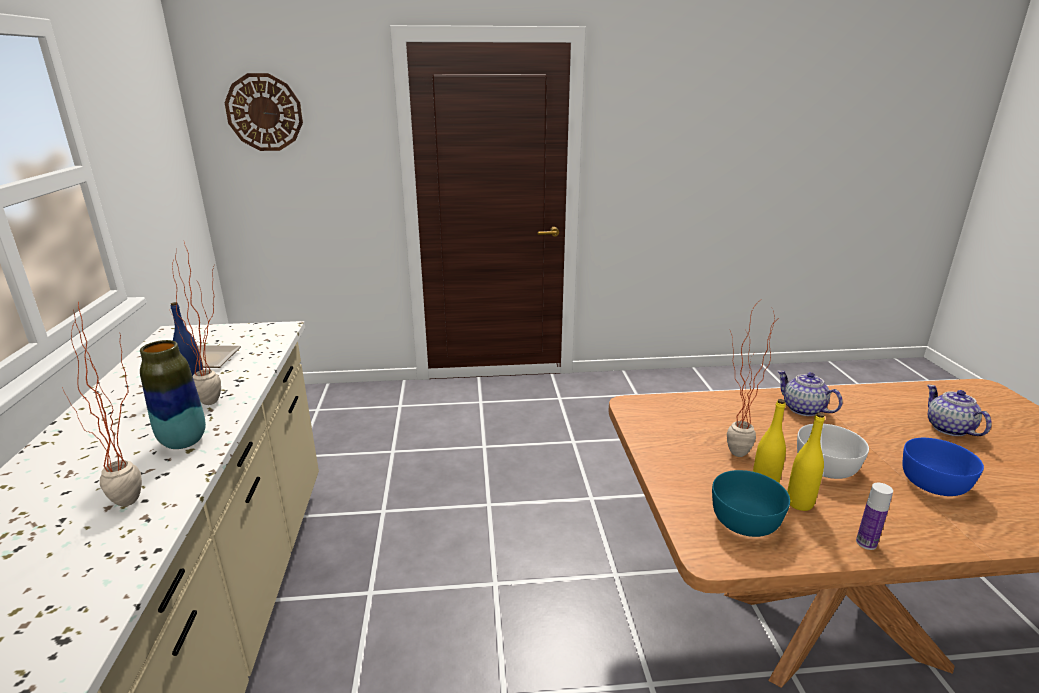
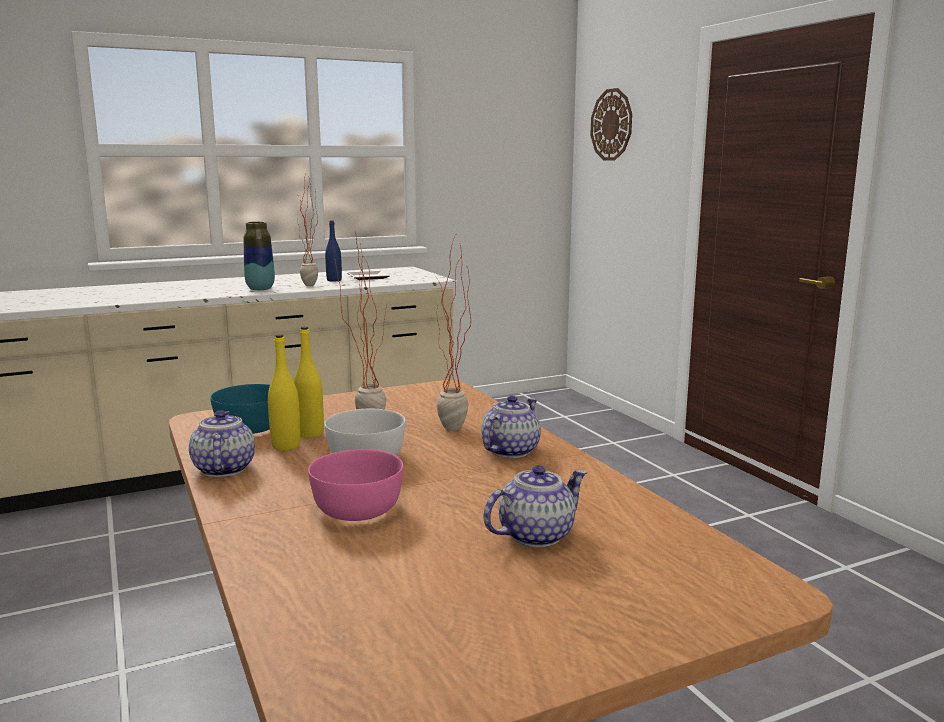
camera: 70 degrees right, 10 degrees down
(136, 504) = (195, 293): potted plant -> potted plant (452, 432)
(866, 543) = (223, 469): bottle -> teapot
(933, 483) = (356, 509): blue bowl -> pink bowl

